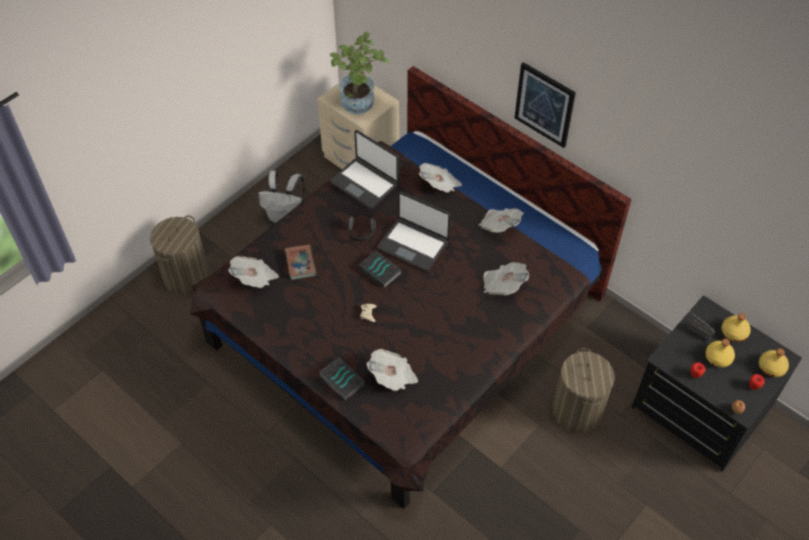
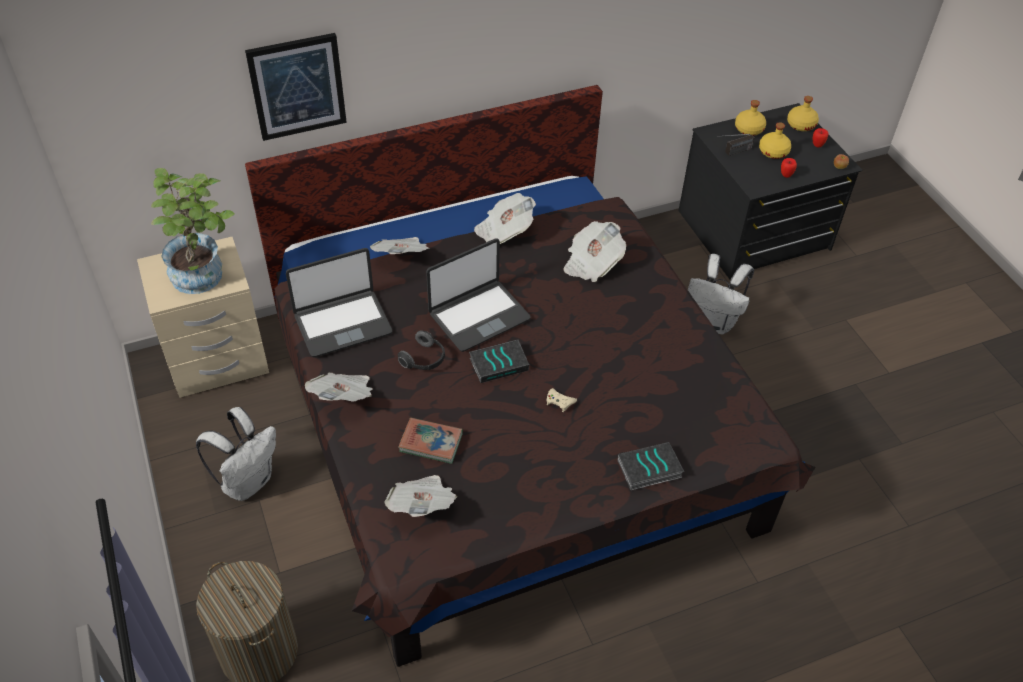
camera: 65 degrees left, 5 degrees down
(393, 377) = (670, 415): newspaper -> newspaper (343, 397)
(544, 104) = (458, 58): picture -> picture (297, 86)
(577, 411) = (713, 322): laundry basket -> white backpack

